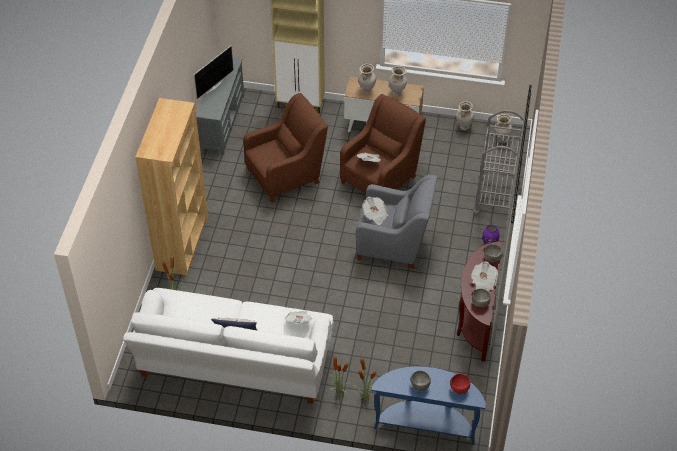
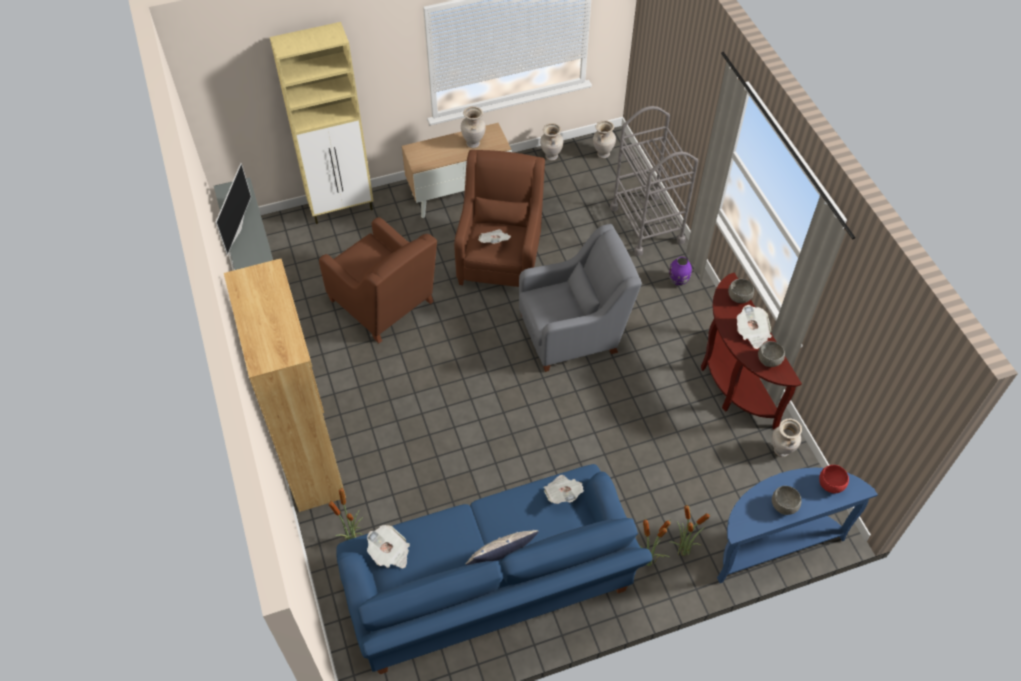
camera: 30 degrees left, 5 degrees up
(234, 364) = (491, 590): white sofa -> blue sofa
(286, 174) = (384, 304): brown armchair -> brown armchair turned 105 degrees clockwise
(366, 90) = (435, 155): beige vase -> beige vase (780, 451)
(375, 215) = (549, 307): newspaper -> newspaper (390, 553)

